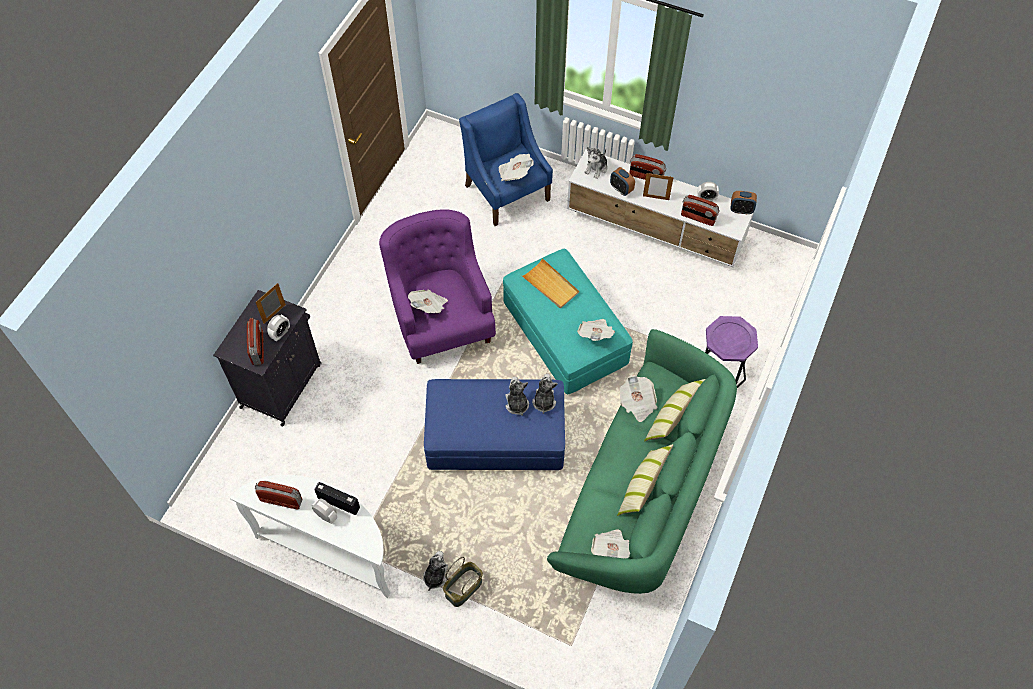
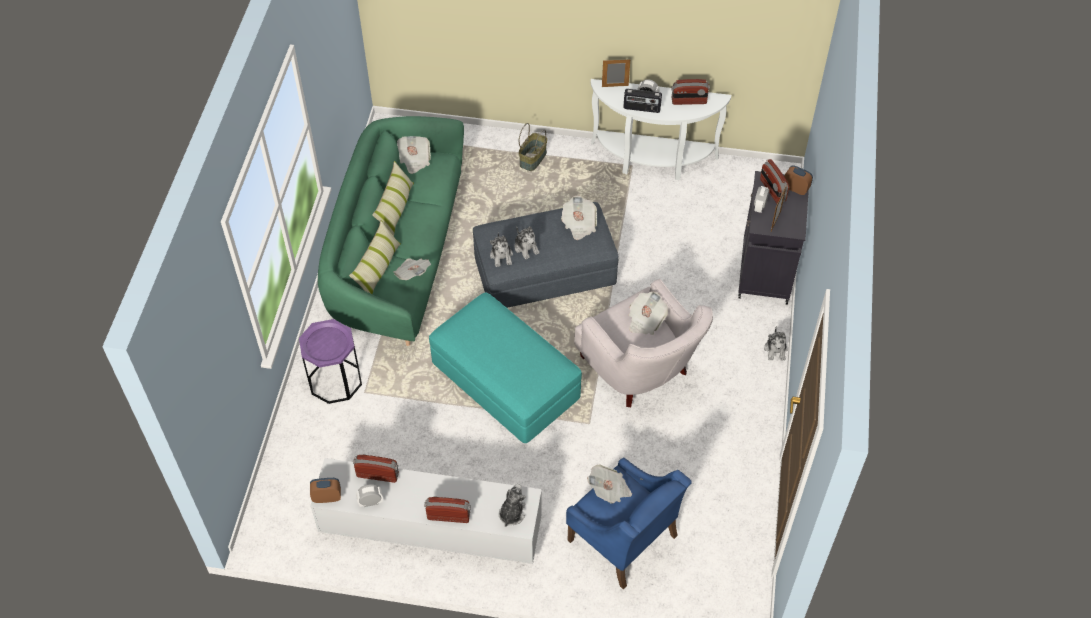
camera: 165 degrees right, 5 degrees down
(435, 576) = (559, 162): plush toy -> plush toy (775, 350)
(441, 317) = (640, 370): purple armchair -> white armchair
(495, 437) = (545, 272): blue ottoman -> grey ottoman
(550, 285) = (527, 366): beige tray -> none
(595, 334) = (467, 326): newspaper -> newspaper (579, 224)
(621, 189) = (475, 491): alarm clock -> alarm clock (796, 188)
(656, 198) = (431, 489): picture frame -> picture frame (615, 86)

